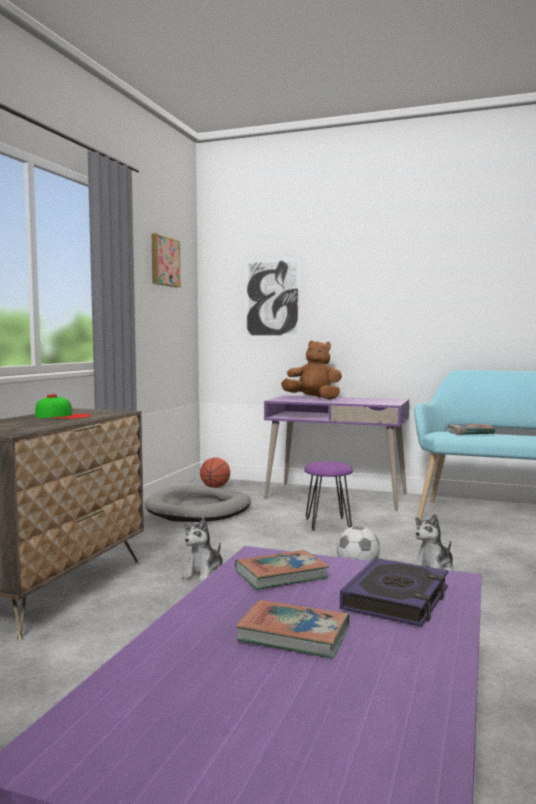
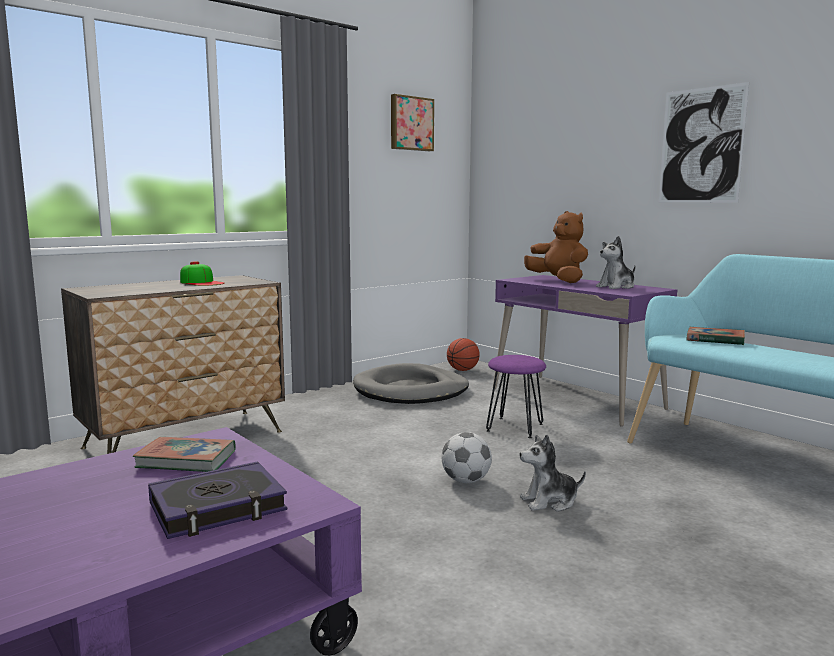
camera: 30 degrees right, 5 degrees up
(204, 574) = (316, 453): plush toy -> plush toy (616, 287)
(272, 298) = (537, 160): picture -> picture (701, 145)
(294, 635) = (67, 514): book -> none

